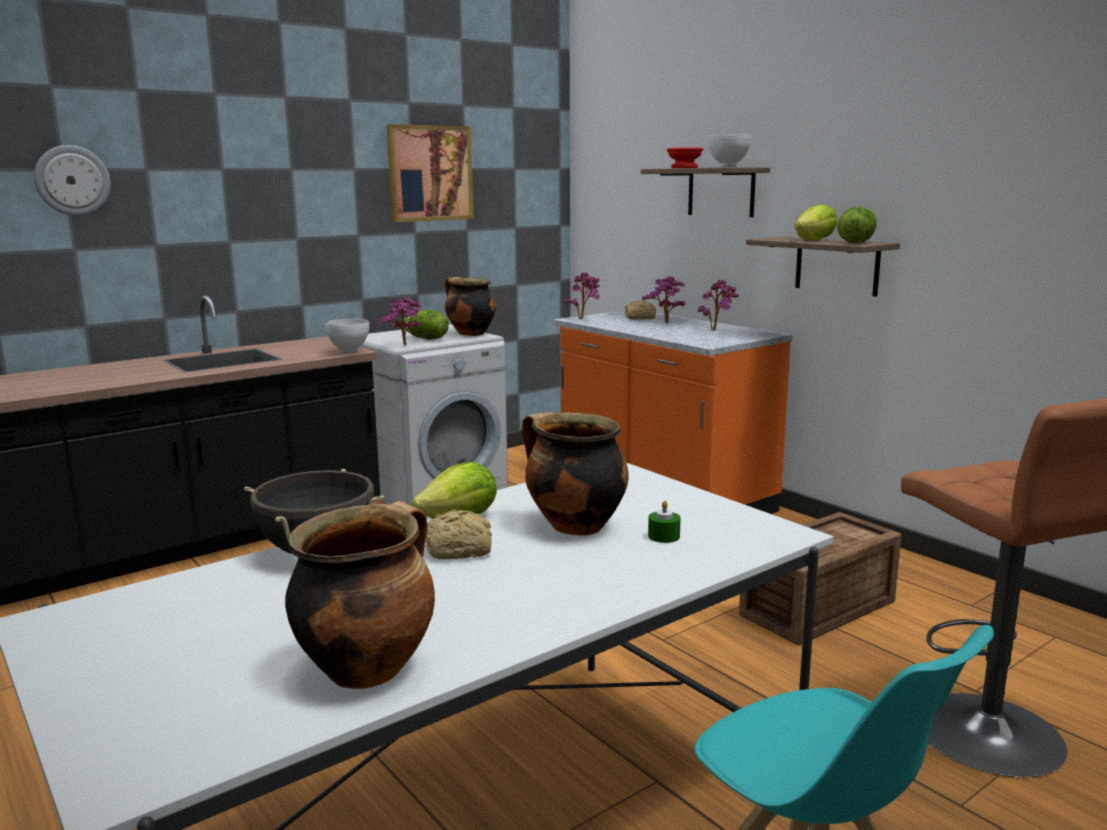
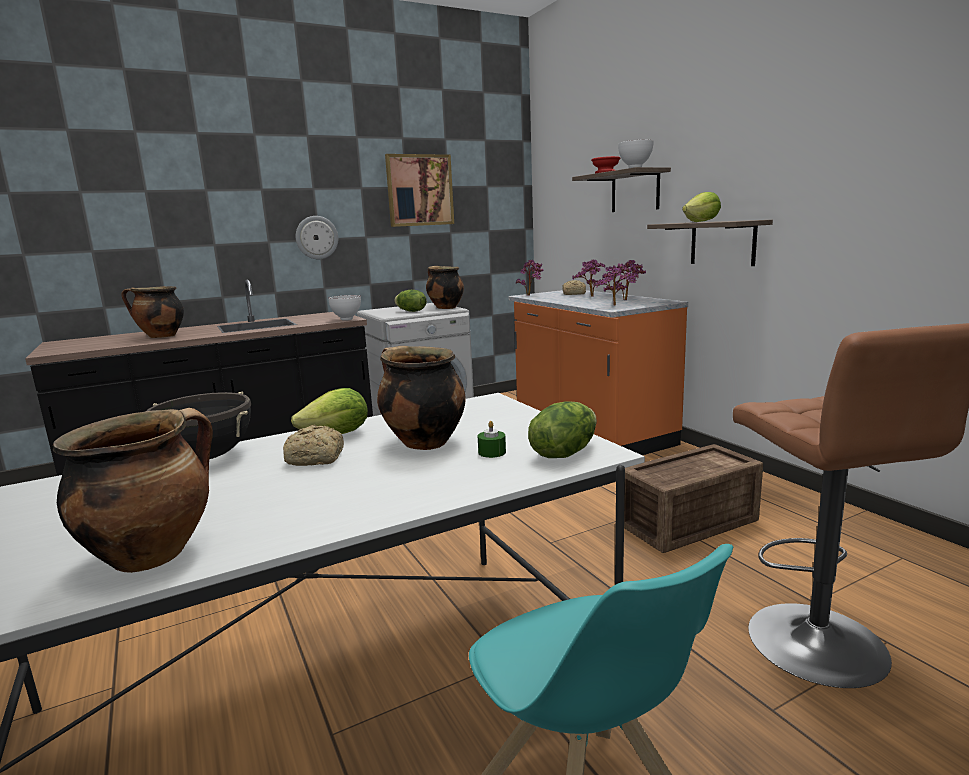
camera: 10 degrees right, 0 degrees up
(72, 180) = (152, 198): wall clock -> wall clock (316, 237)
(95, 378) = (160, 336): none -> cooking pot
(405, 346) = (391, 315): potted plant -> potted plant (615, 306)
(855, 242) = (733, 220): lettuce -> lettuce (563, 452)

